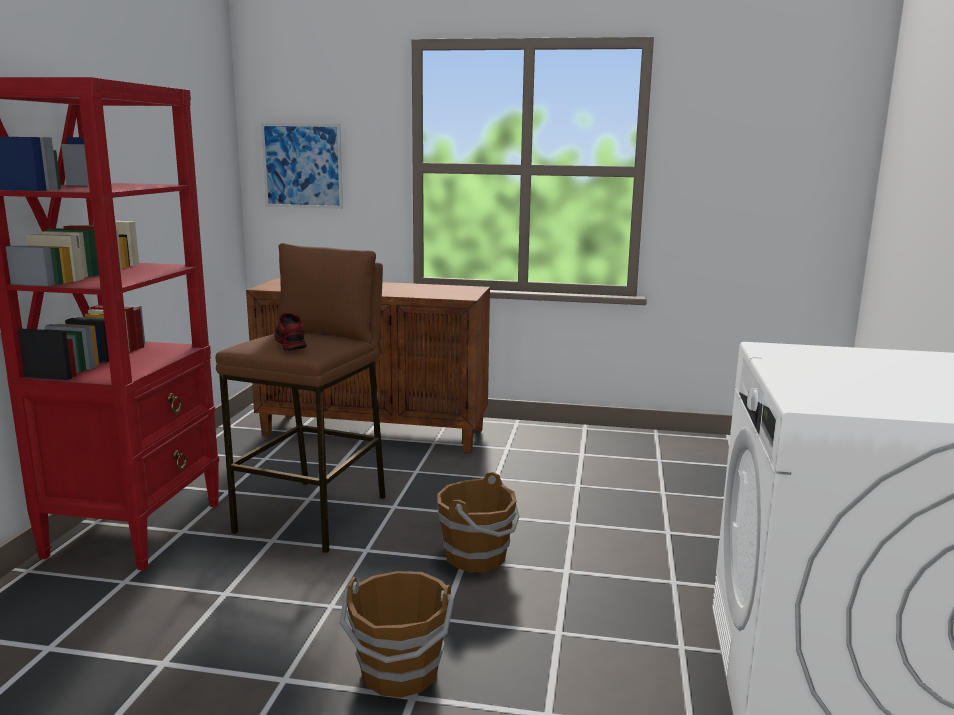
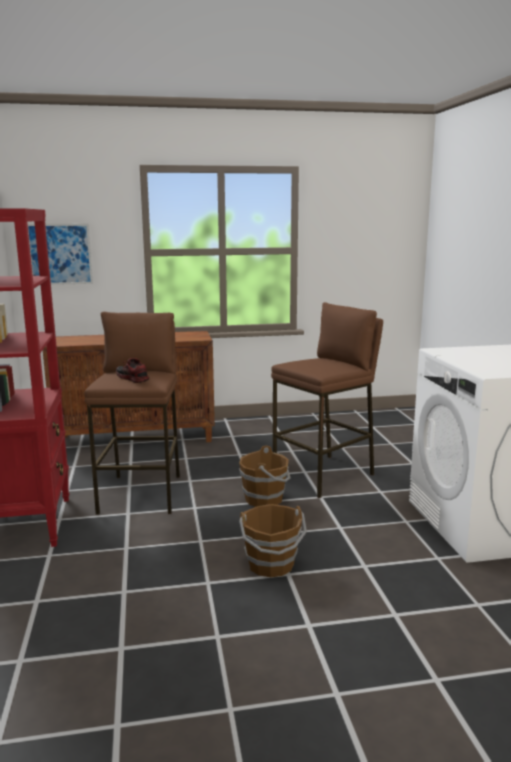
camera: 20 degrees left, 0 degrees up
(600, 535) = (324, 475): none -> brown stool

